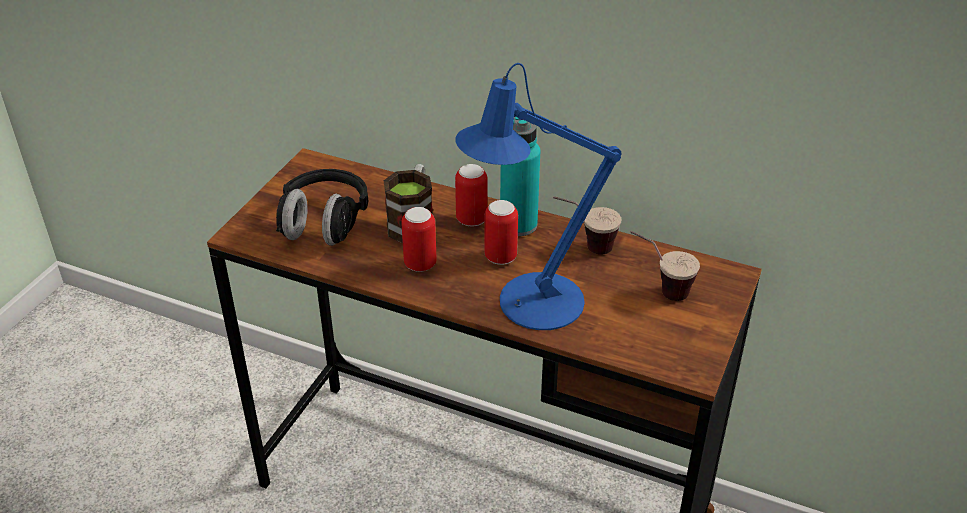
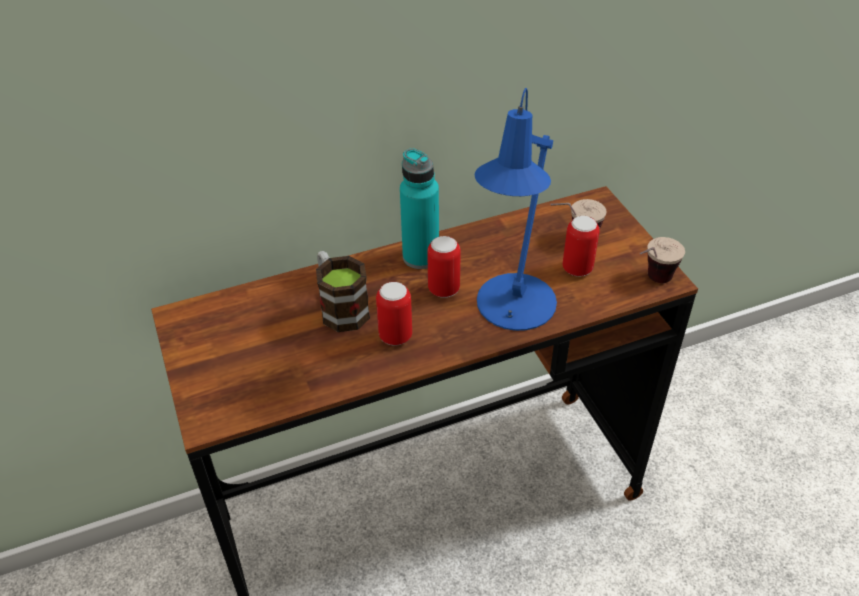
camera: 45 degrees left, 5 degrees up
(324, 223) = (269, 358): black headphones -> none
(471, 220) = (382, 276): can -> can (577, 269)
(584, 247) = (487, 243): cup -> cup (650, 283)

